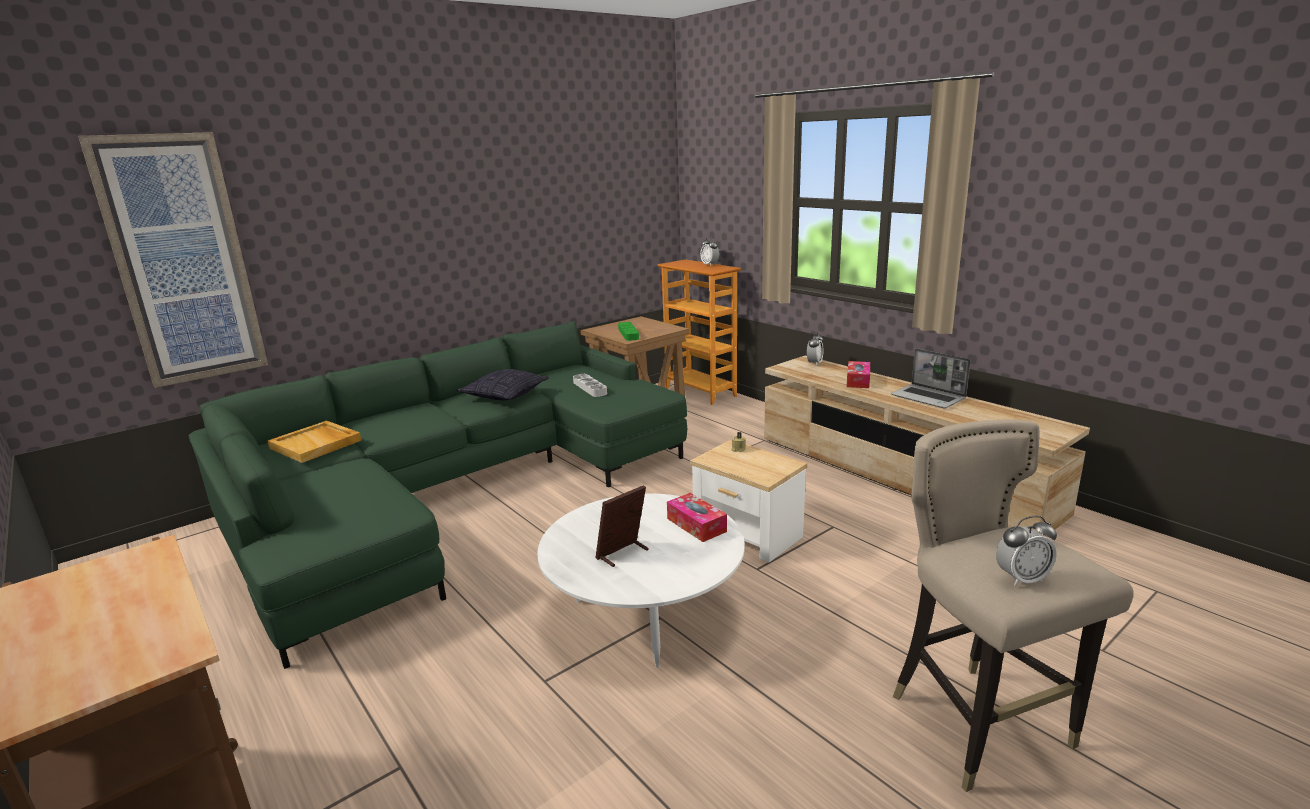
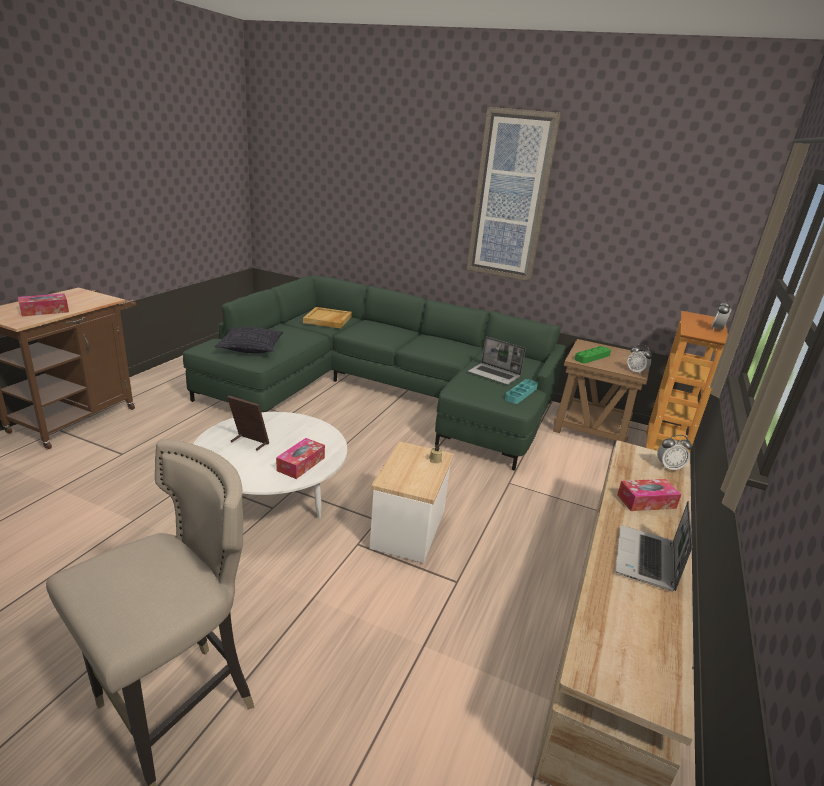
camera: 60 degrees right, 5 degrees up
(129, 624) = (45, 311): none -> tissue box
(181, 261) = (329, 194): picture -> picture (510, 197)
(505, 395) = (446, 349): pillow -> pillow (251, 348)
(590, 388) = (494, 375): grey tray -> laptop
(641, 386) = (521, 394): none -> turquoise tray
(1021, 579) = (106, 582): alarm clock -> alarm clock (636, 372)

